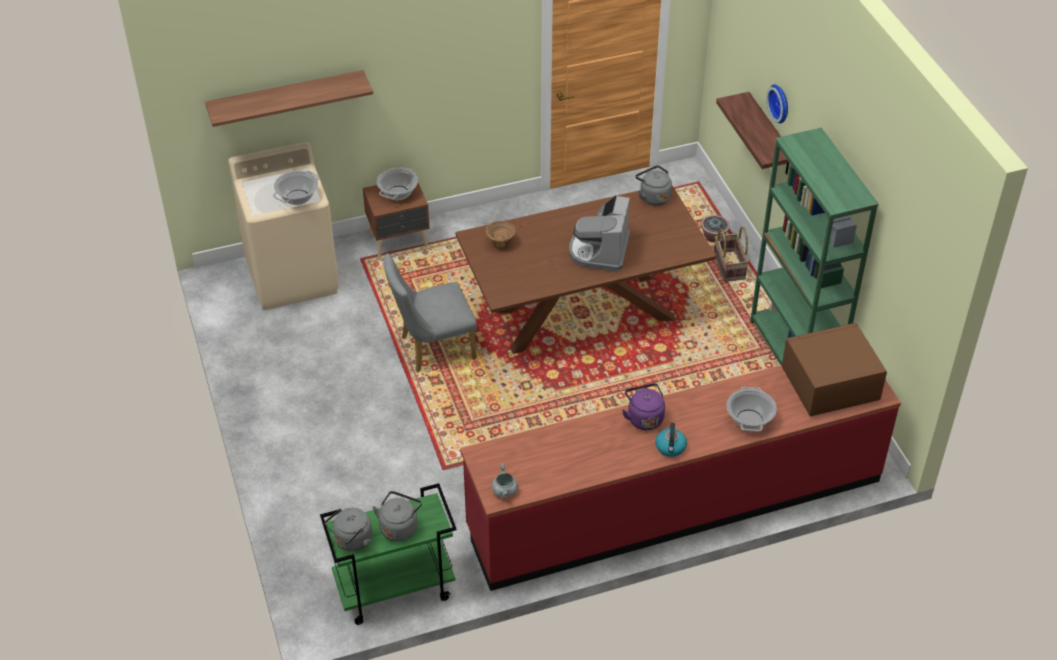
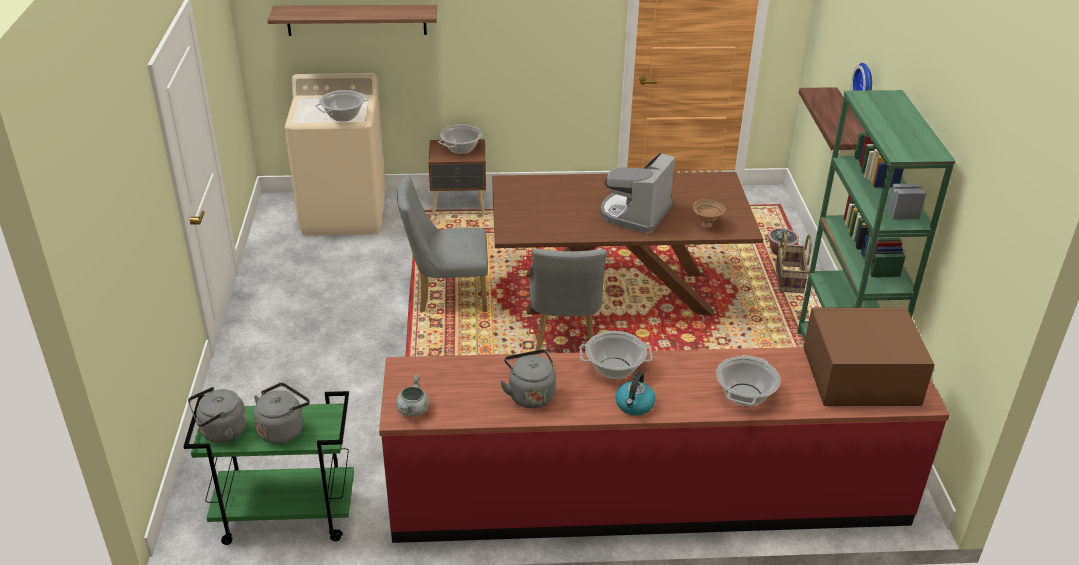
camera: 15 degrees right, 10 degrees down
(500, 244) = (533, 191): brown bowl -> brown bowl (706, 225)
(554, 370) = (564, 337): none -> grey chair
(644, 418) = (615, 368): purple kettle -> cooking pot
(653, 197) = (712, 179): grey kettle -> grey kettle (530, 394)

